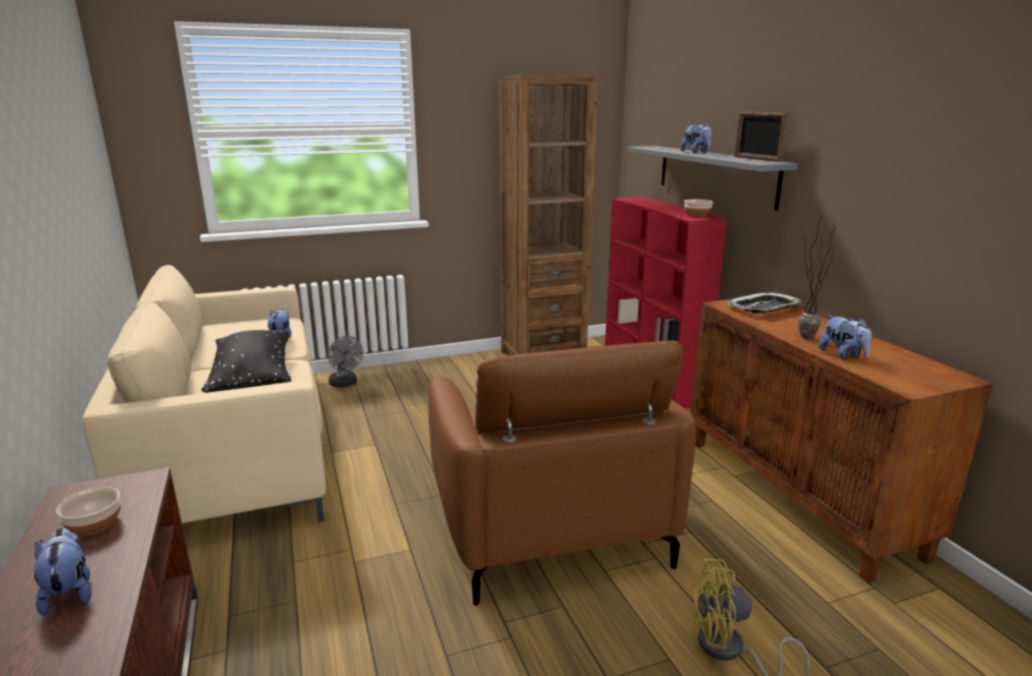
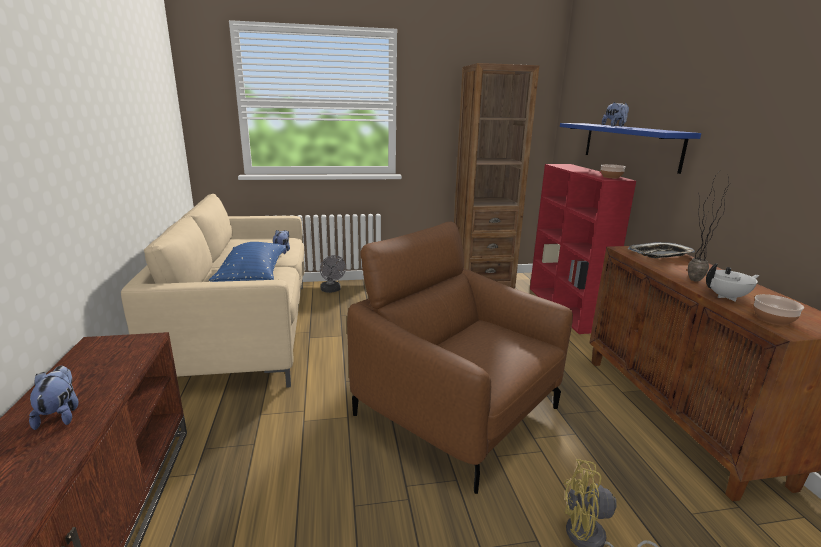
camera: 10 degrees right, 0 degrees up
(94, 524) = (100, 367): bowl -> bowl (773, 319)
(253, 378) = (253, 276): black pillow -> blue pillow
(548, 524) = (458, 411): brown armchair -> brown armchair turned 135 degrees clockwise
(715, 175) = (629, 145): grey shelf -> blue shelf
(756, 159) = (665, 130): picture frame -> none
(843, 355) = (727, 297): plush toy -> white teapot

